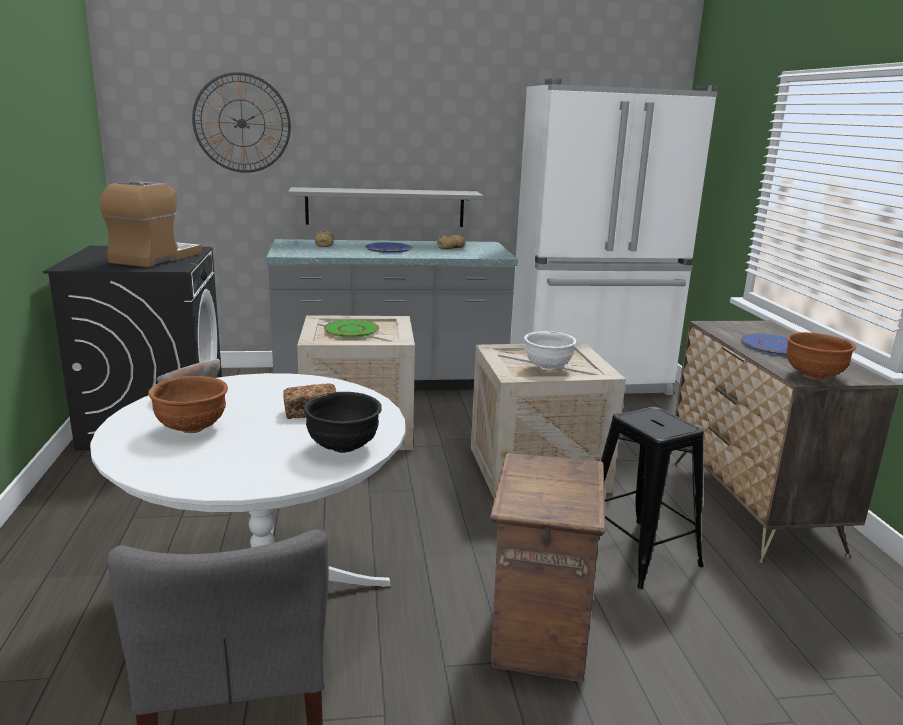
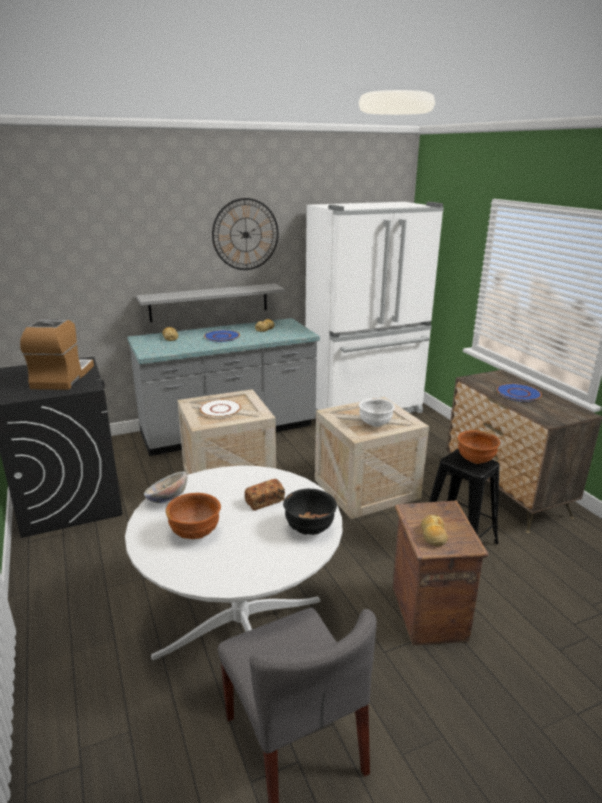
camera: 15 degrees left, 5 degrees up
(242, 123) = (93, 249): wall clock -> wall clock (245, 234)
(351, 329) = (220, 409): green plate -> white plate
(533, 494) = (433, 535): none -> bread
(812, 376) = (554, 417): brown bowl -> brown bowl (475, 460)

